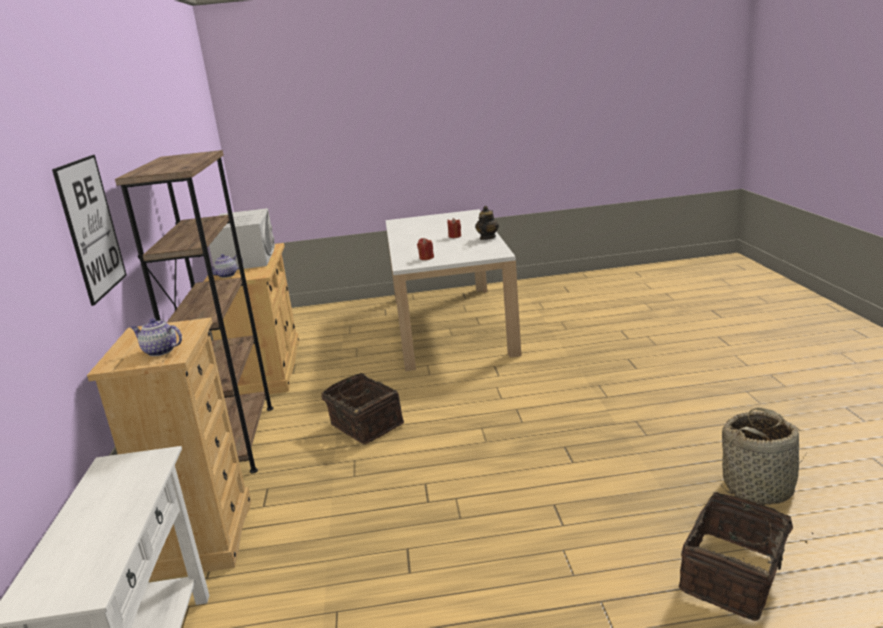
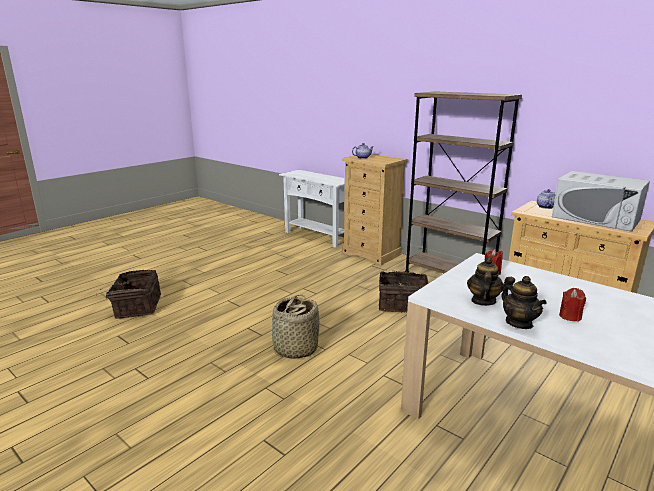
camera: 135 degrees right, 0 degrees up
(91, 227) = (409, 107): picture -> none
(478, 247) = (483, 301): none -> teapot
(758, 487) = (122, 350): basket -> basket (295, 349)

